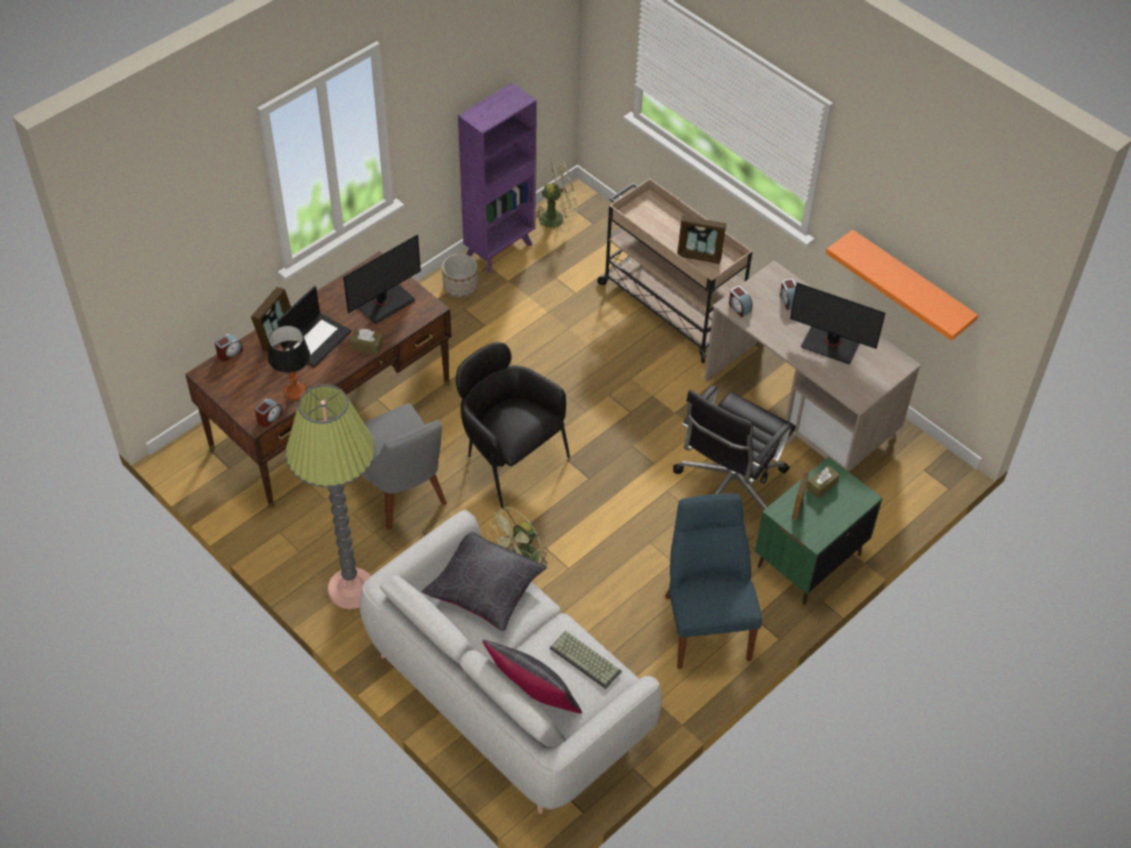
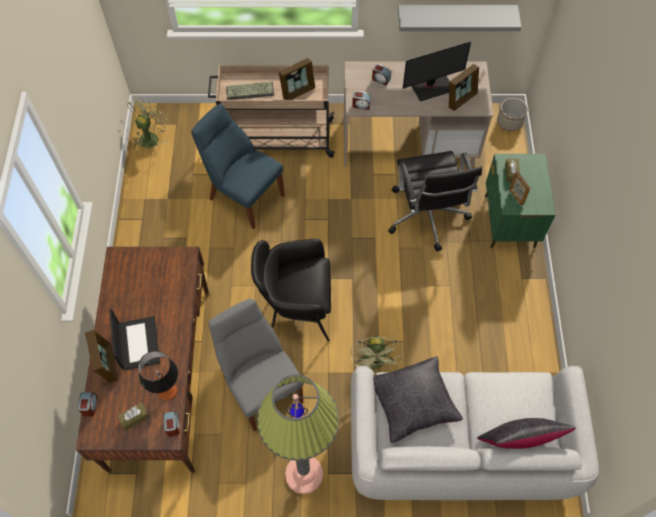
camera: 45 degrees left, 10 degrees up
(367, 346) = (177, 317): brown tissue box -> brown tissue box (135, 418)
(384, 302) = (152, 278): monitor -> none
(401, 492) = (260, 386): grey chair -> grey chair turned 135 degrees counterclockwise
(460, 286) = (143, 226): planter -> planter (509, 122)
(500, 248) = (140, 182): purple bookcase -> none
(586, 659) = (515, 389): keyboard -> keyboard (250, 90)
(705, 623) = (504, 304): blue chair -> blue chair (243, 195)
(846, 376) = (461, 99): none -> picture frame
(910, 284) = (456, 15): orange shelf -> grey shelf

